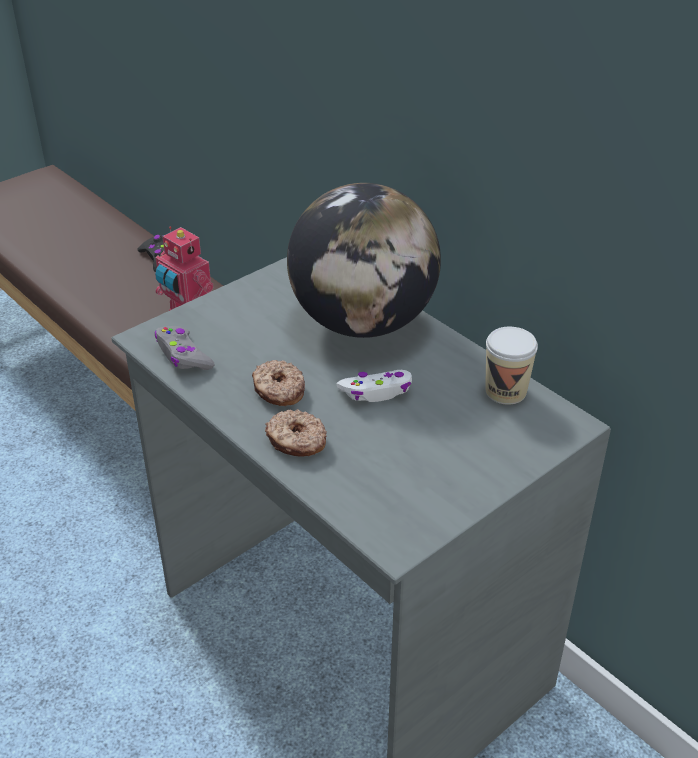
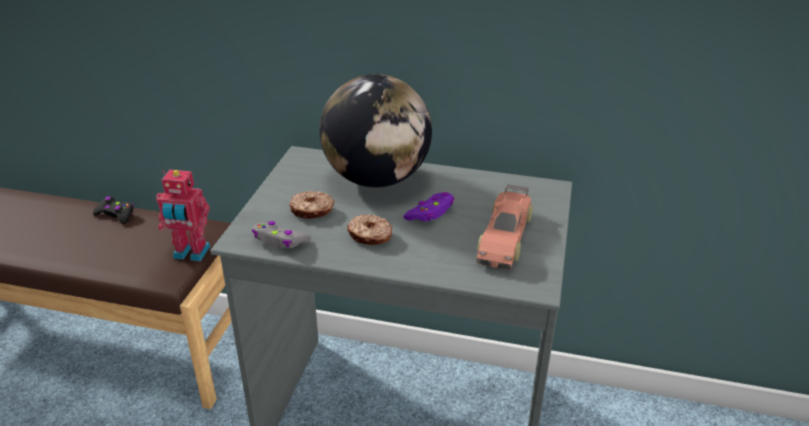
camera: 35 degrees left, 5 degrees down
(296, 441) = (416, 259): donut -> donut (312, 211)
(376, 392) = (430, 213): white game controller -> purple game controller
(430, 461) = (504, 237): none -> toy car
(505, 391) = (501, 184): cup -> none

